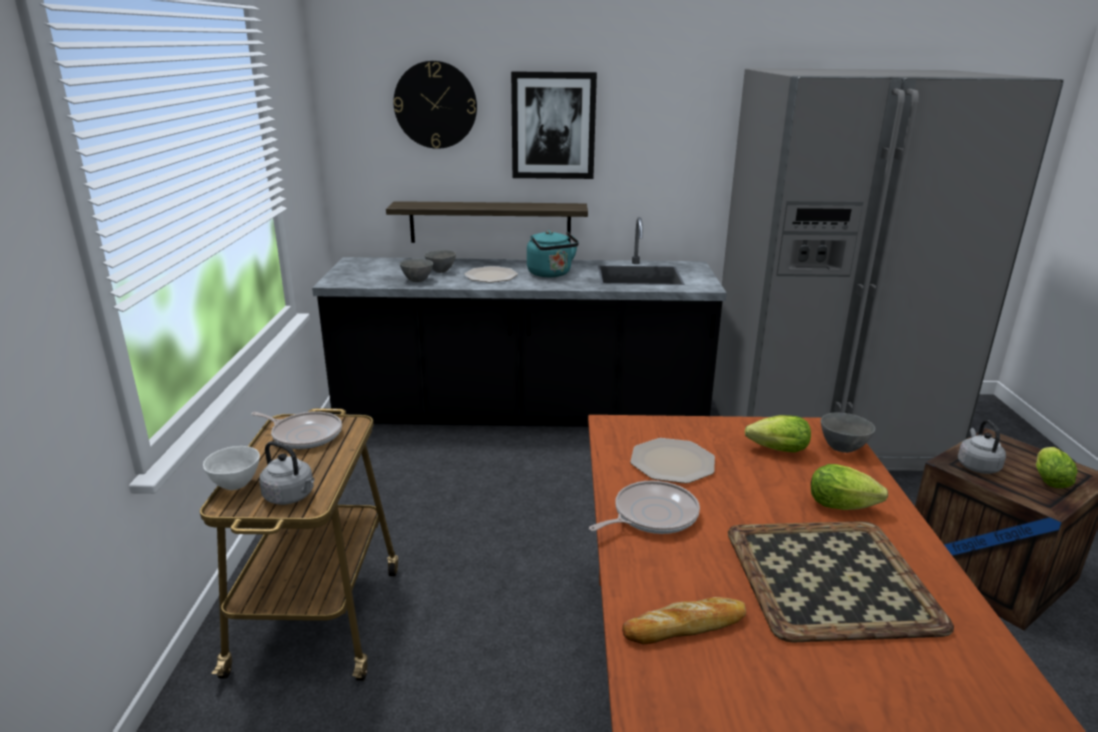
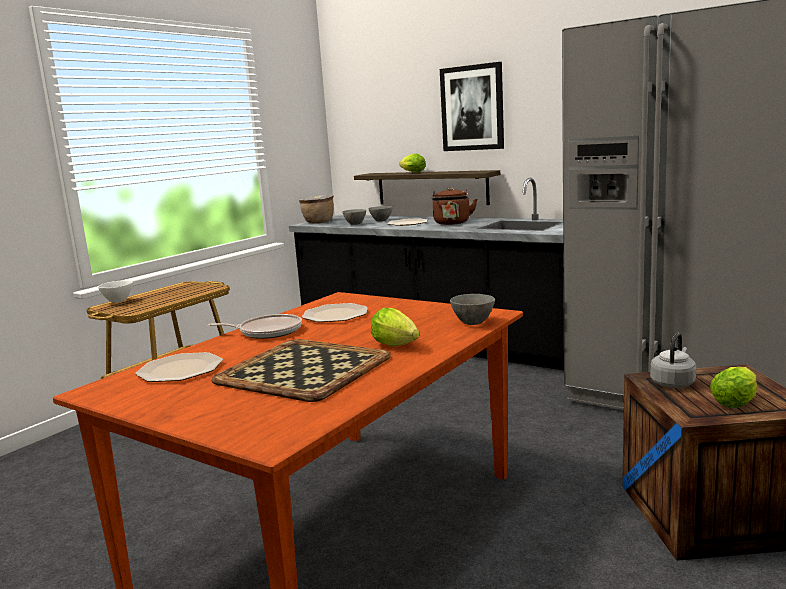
camera: 35 degrees right, 10 degrees down
(291, 497) = (132, 308): grey kettle -> none
(304, 435) = (185, 289): frying pan -> none
(351, 279) = (318, 223): none -> brown cooking pot
(435, 105) = (394, 100): wall clock -> none
(551, 274) = (452, 223): turquoise kettle -> brown kettle
(685, 626) = (180, 369): bread -> plate
(774, 450) = (418, 318): lettuce -> lettuce (411, 172)

